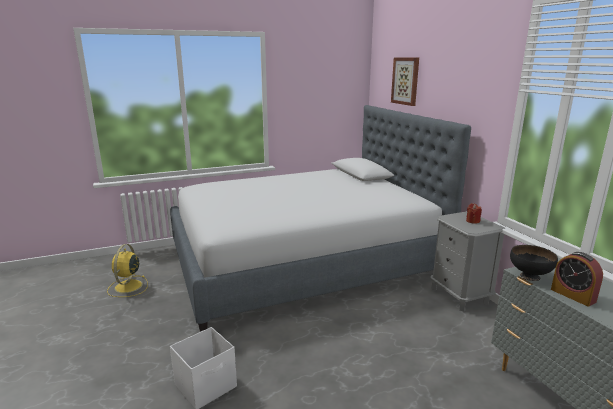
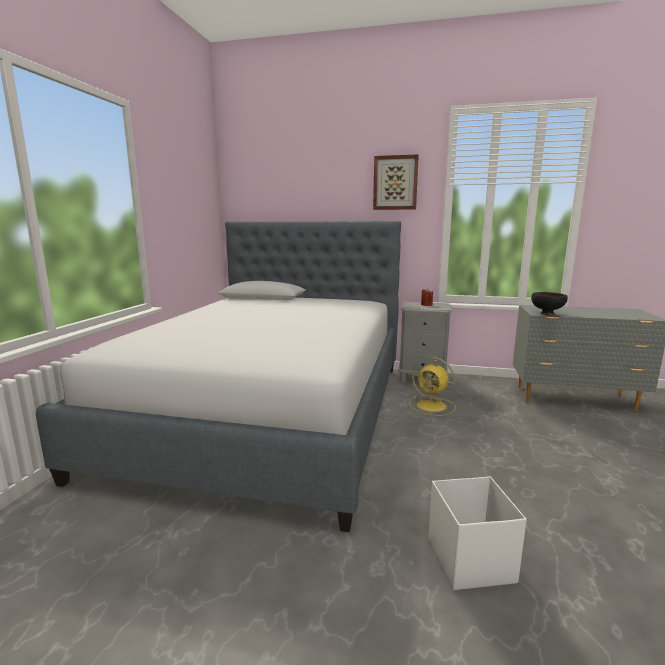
camera: 55 degrees left, 5 degrees down
(128, 287) = (96, 580): yellow fan -> yellow fan (432, 406)
(405, 81) = (291, 188): picture -> picture (395, 183)
(573, 295) = (580, 314): alarm clock -> none

